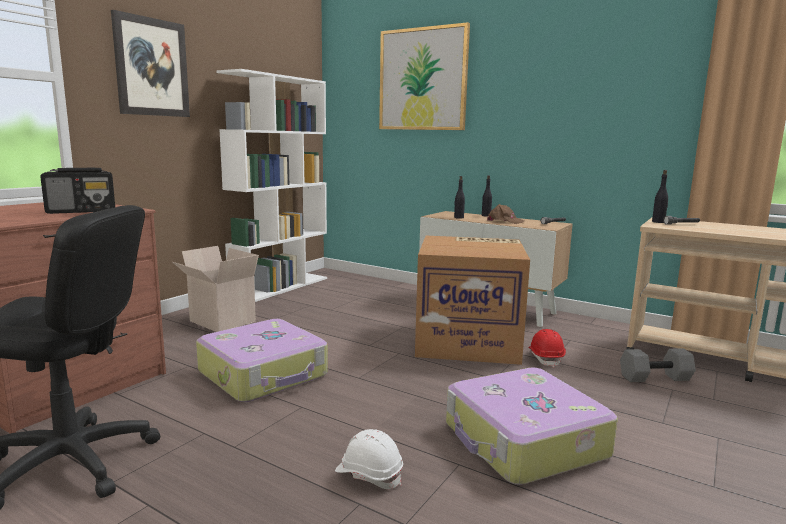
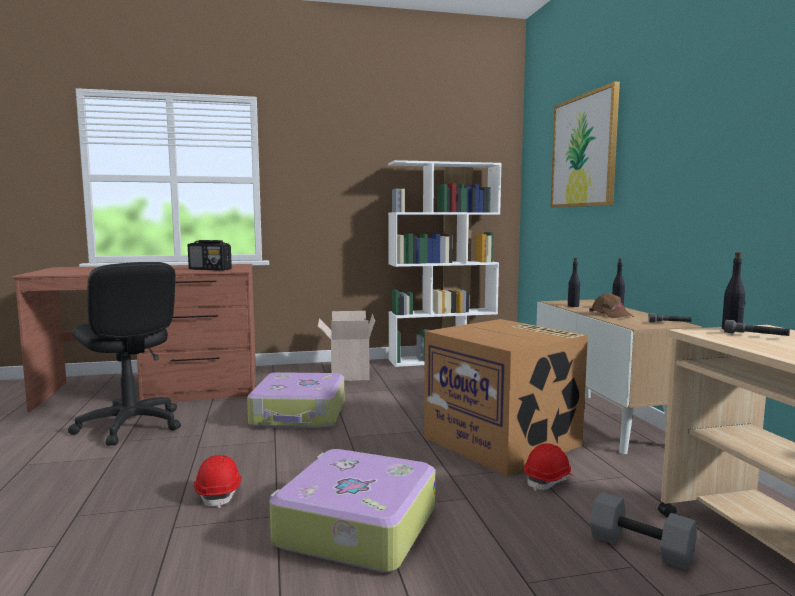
camera: 45 degrees right, 5 degrees down
(151, 67) = (329, 166): picture -> none
(369, 474) = (219, 493): white hard hat -> red hard hat

